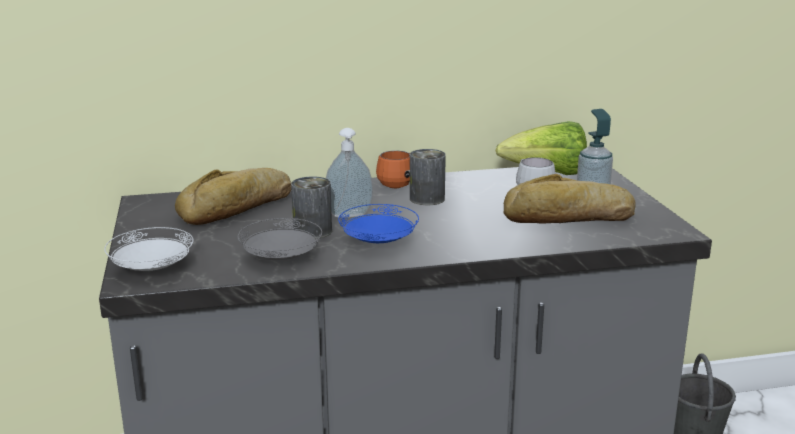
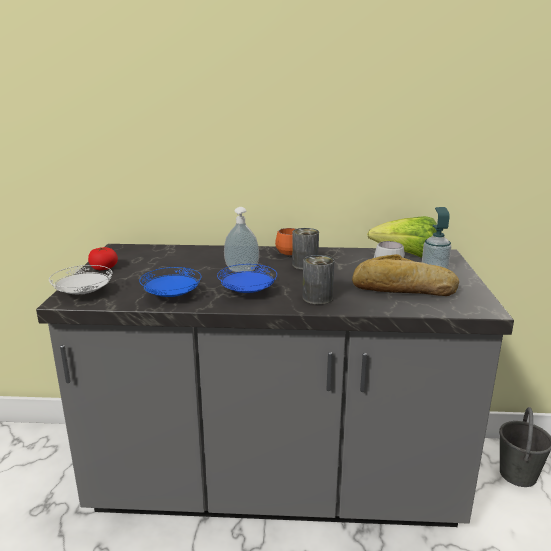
camera: 15 degrees right, 0 degrees up
(149, 231) = (103, 268): none -> tomato
(239, 207) = (173, 258): bread -> none
(281, 259) = (171, 296): grey plate -> blue plate
(312, 231) = (208, 279): can -> can (317, 298)

